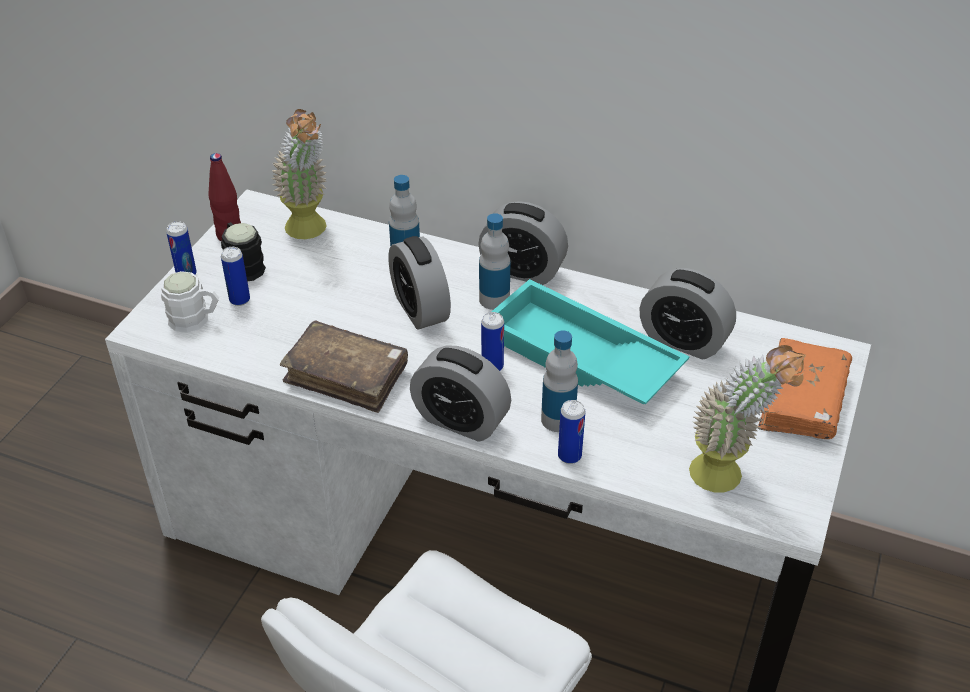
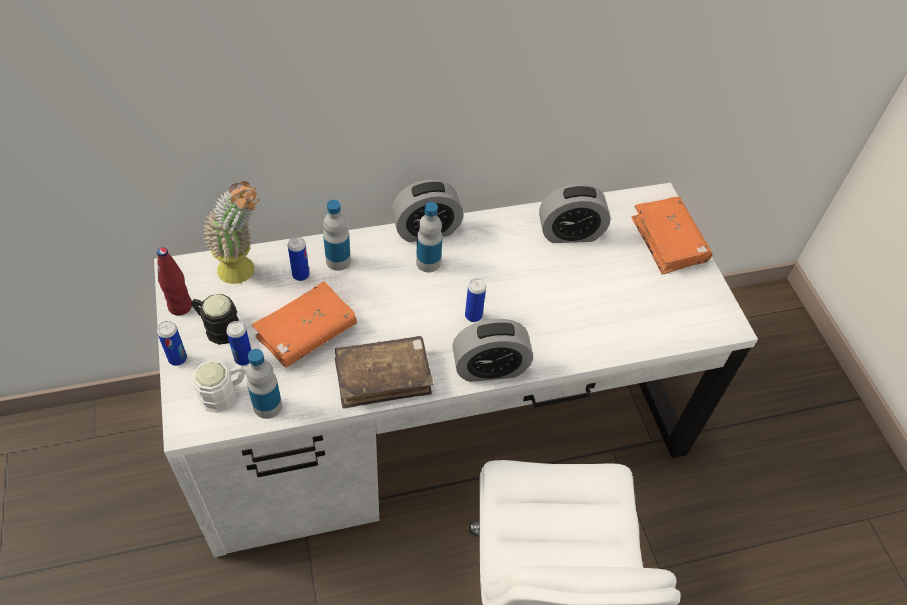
camera: 40 degrees left, 10 degrees up
(315, 305) = (306, 332): none -> orange book
(420, 309) = (385, 296): alarm clock -> none
(558, 419) = (547, 332): bottle -> bottle (267, 406)
(569, 456) = (577, 355): can -> can (301, 275)
(579, 357) = (520, 279): turquoise tray -> none
(729, 478) = (674, 318): potted plant -> none

